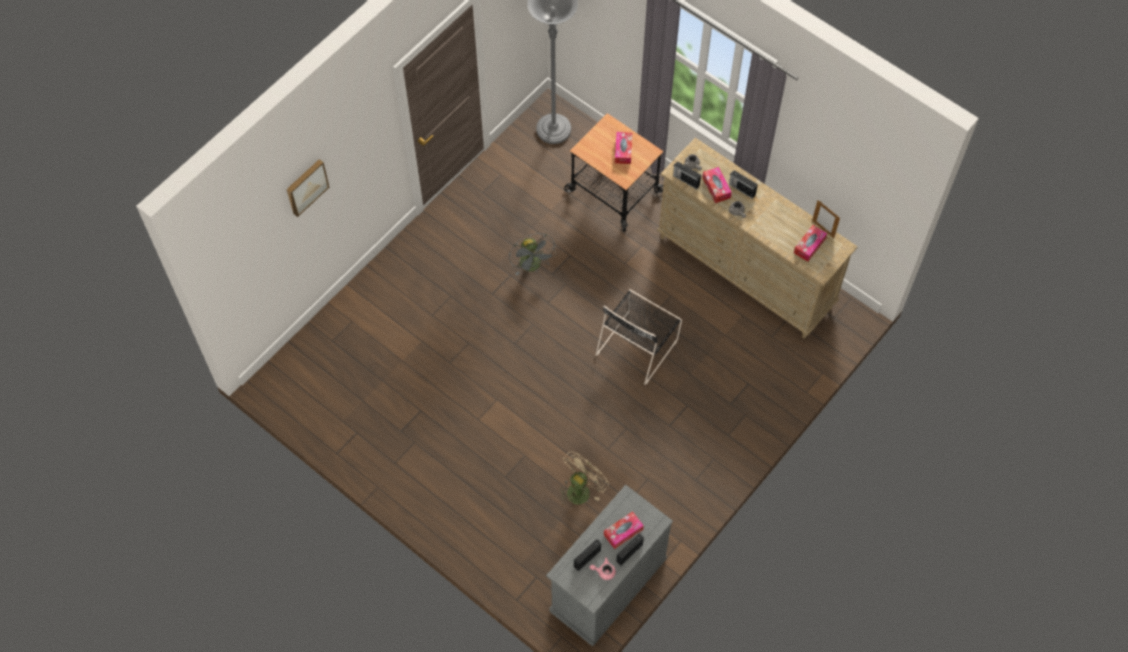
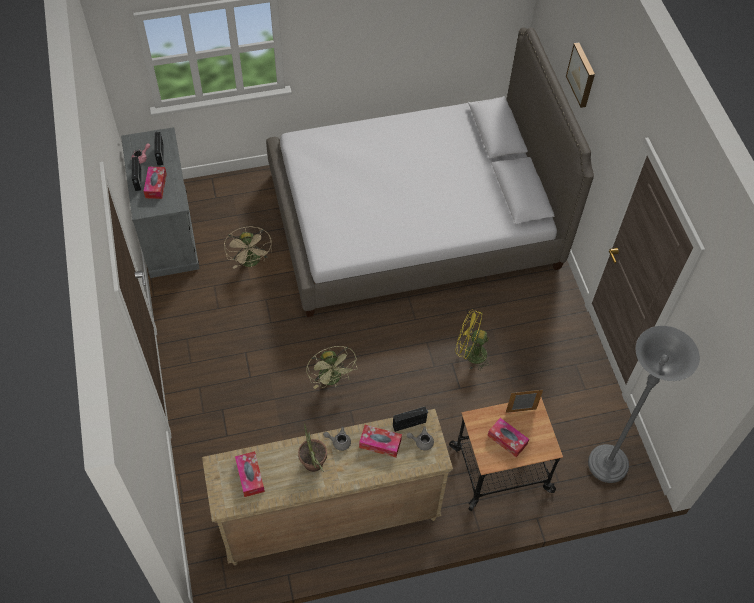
camera: 125 degrees right, 5 degrees down
(427, 392) = (413, 219): none -> bed
(533, 266) = (470, 354): grey fan -> yellow fan
(638, 345) = (332, 379): black chair -> green fan
(741, 189) = (360, 465): radio -> none
(768, 214) = (314, 467): none -> potted plant
(823, 229) = (256, 503): picture frame -> picture frame (521, 411)

